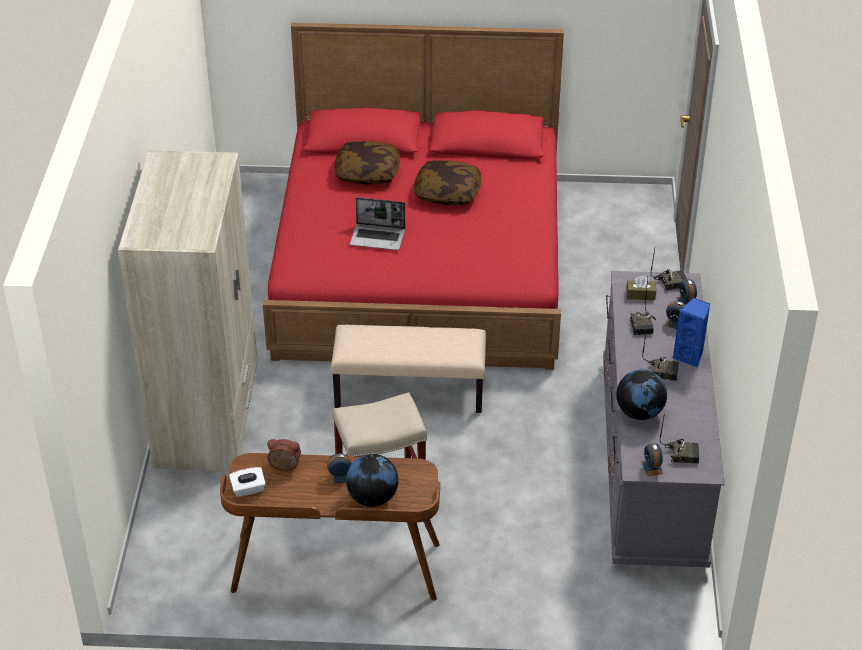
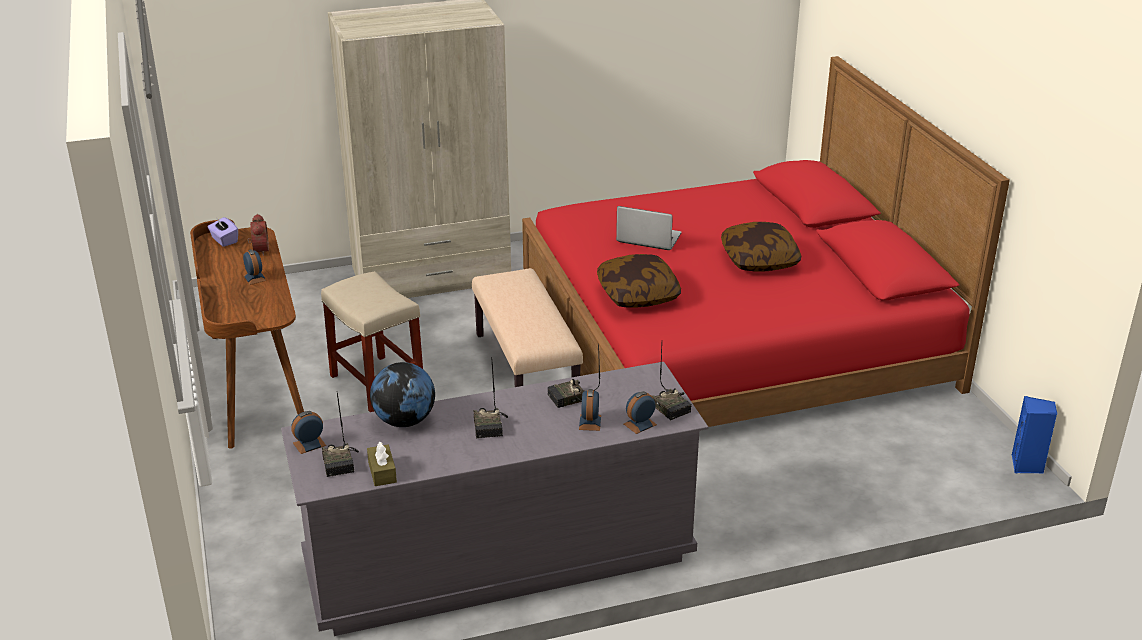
camera: 70 degrees right, 10 degrees down
(248, 489) = (224, 240): white tissue box -> purple tissue box
(367, 173) = (752, 213): pillow -> pillow (638, 294)
(372, 498) = (229, 299): globe -> none
(378, 238) = (647, 238): laptop -> laptop turned 120 degrees clockwise
(640, 295) = (630, 388): brown tissue box -> brown tissue box (382, 472)
(690, 356) = (530, 442): blue speaker -> blue speaker (1027, 466)

